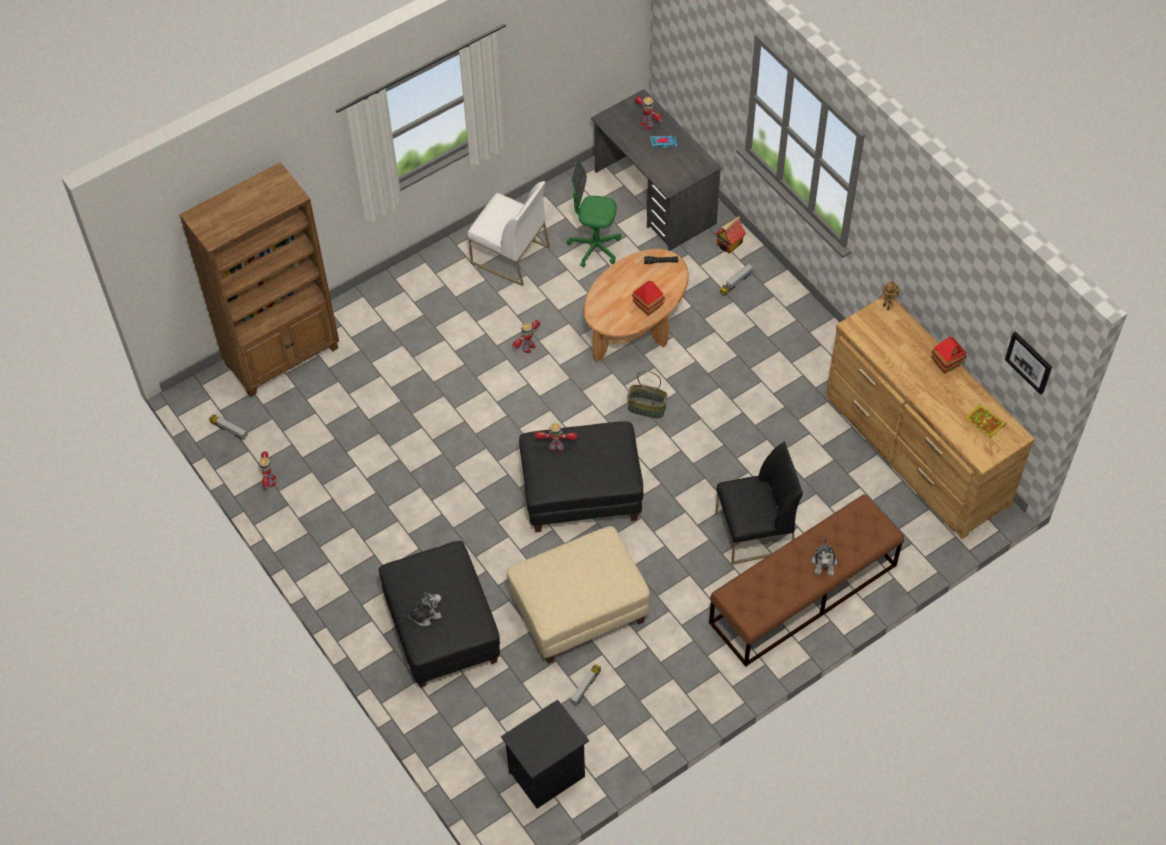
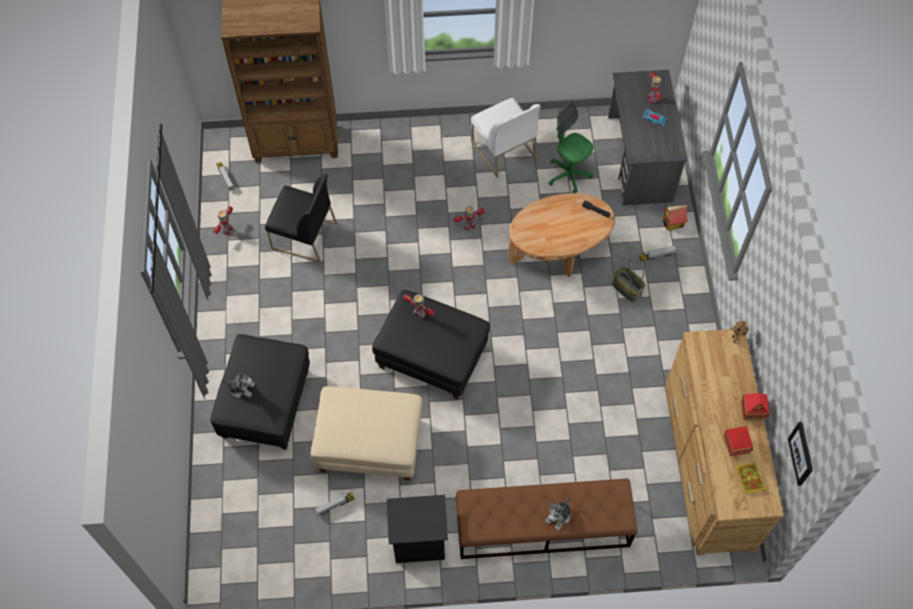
camera: 30 degrees right, 5 degrees up
(548, 775) = (264, 556): black nightstand -> black nightstand (419, 543)
(647, 407) = (524, 317): basket -> basket (627, 289)
(648, 306) = (562, 240): toy house -> toy house (735, 446)
(754, 532) = (538, 458): black chair -> black chair (303, 236)

